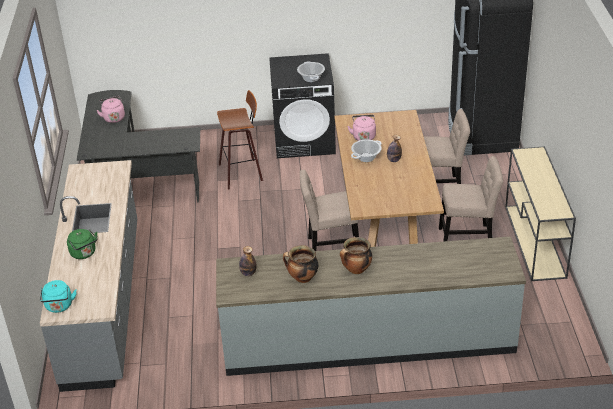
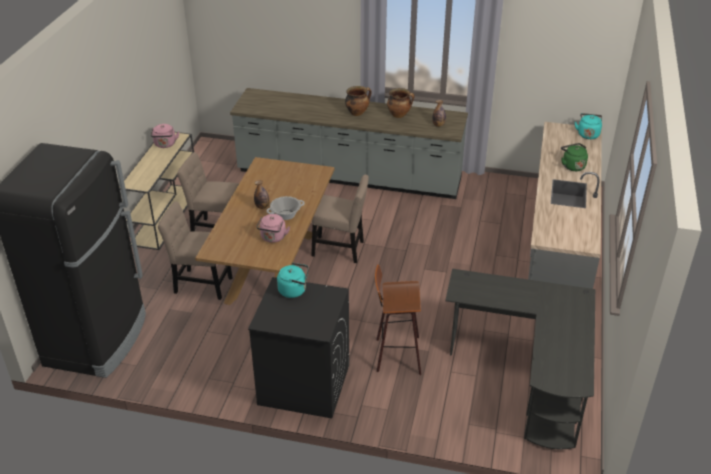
camera: 165 degrees left, 0 degrees up
(113, 117) = (554, 341): pink kettle -> pink kettle (165, 145)
(311, 78) = (294, 290): cooking pot -> turquoise kettle

